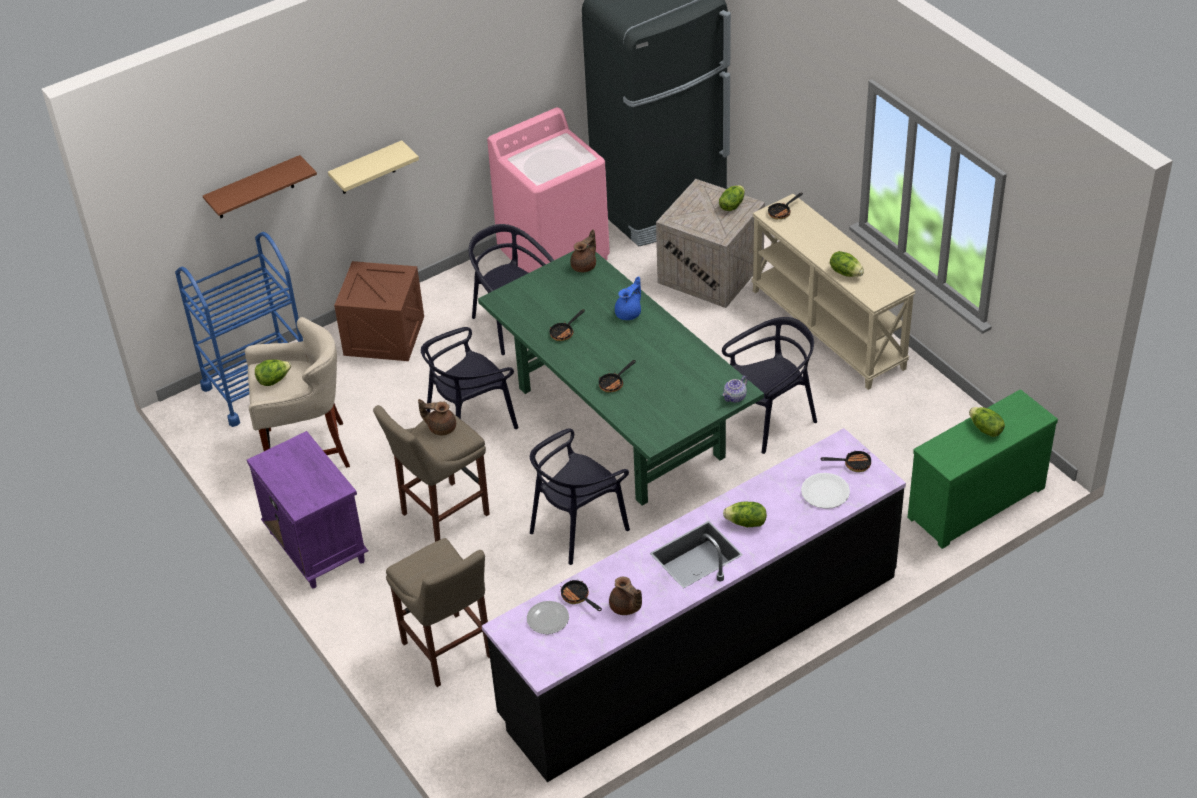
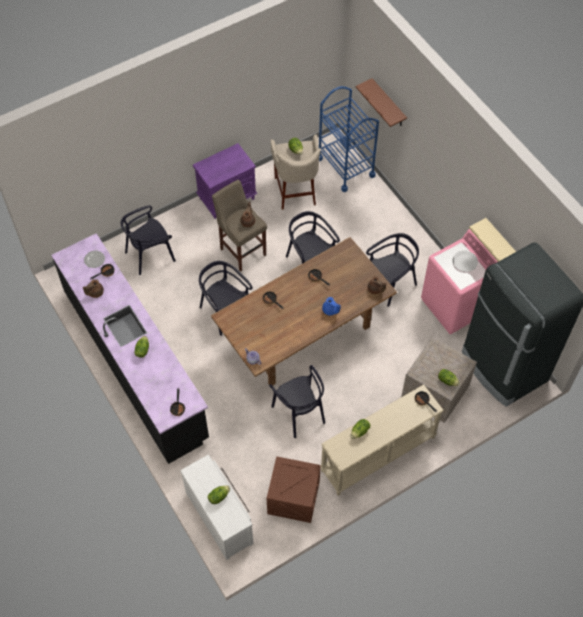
camera: 90 degrees right, 15 degrees up
(367, 169) = (427, 162): beige shelf -> beige shelf (500, 241)
(384, 336) = (384, 221): crate -> crate (293, 497)
(449, 653) = (150, 255): beige stool -> black chair
(621, 423) = (303, 335): green dining table -> brown dining table
(825, 492) = (158, 391): white plate -> white plate (465, 261)
(973, 500) = (221, 516): green dresser -> white dresser

